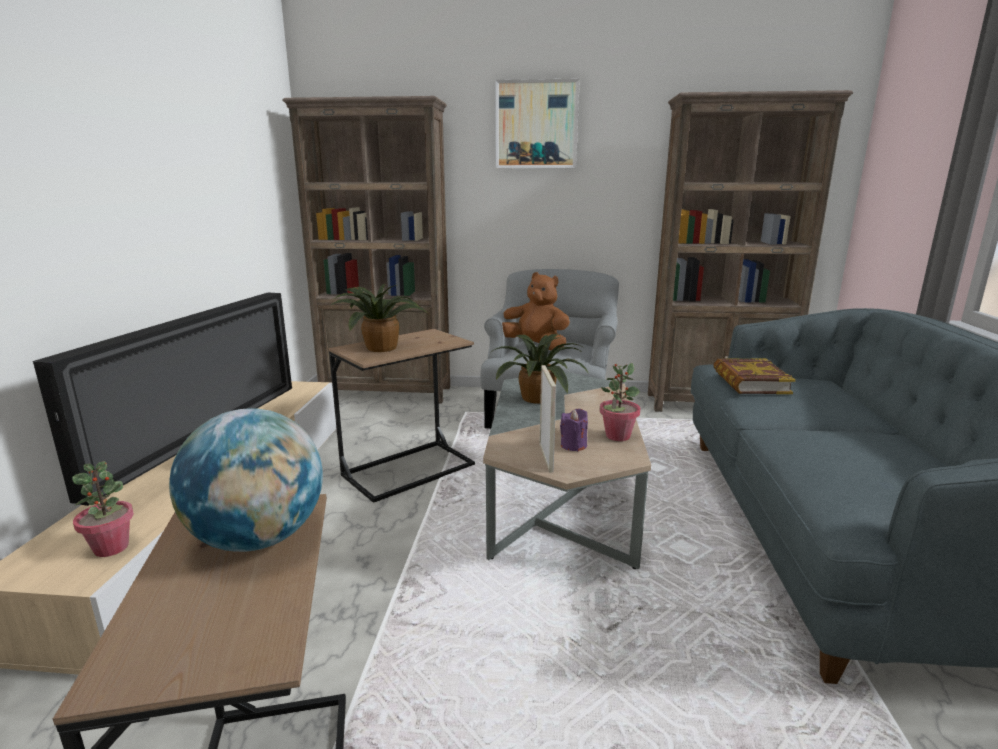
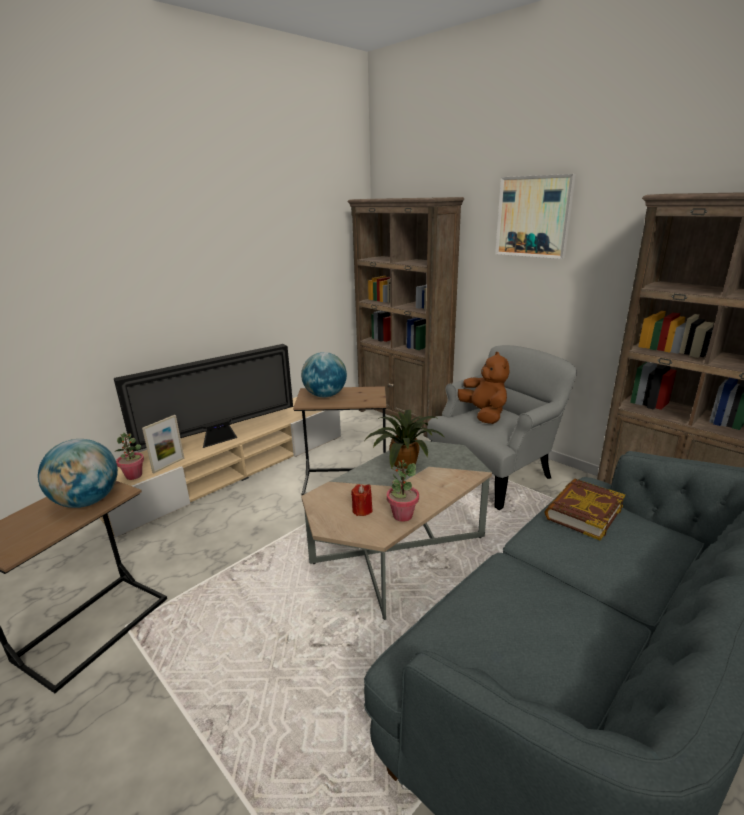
camera: 40 degrees right, 5 degrees up
(380, 347) = (325, 395): potted plant -> globe
(546, 457) = (332, 511): picture frame -> picture frame (168, 465)
(573, 445) = (362, 510): purple candle -> red candle

